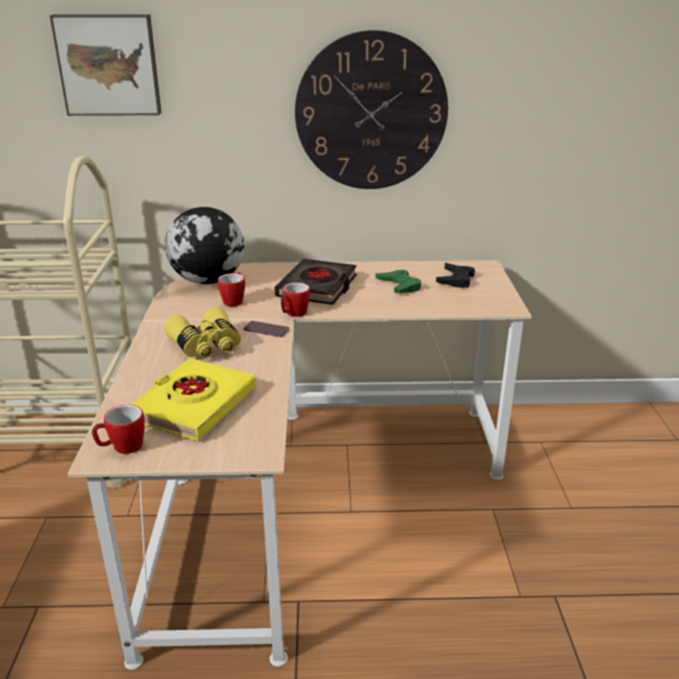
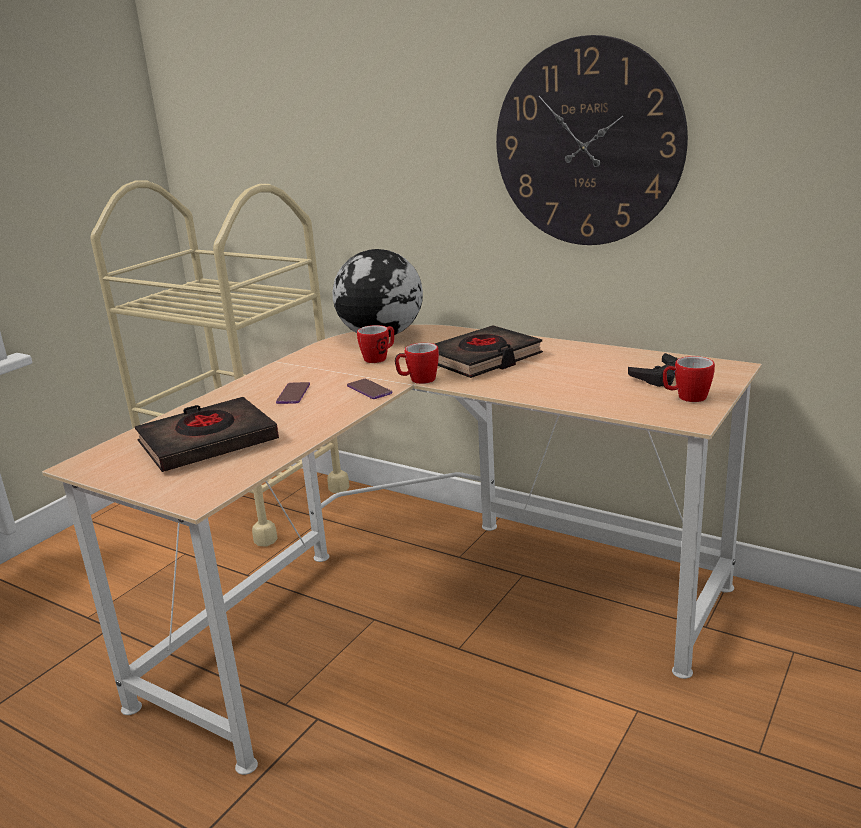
camera: 35 degrees right, 5 degrees down
(109, 65) = (321, 92): picture -> none
(122, 448) = (104, 462): mug -> mug (686, 397)
(194, 405) = (208, 442): yellow book -> black book
(206, 346) = (293, 394): yellow binoculars -> phone
(399, 286) = (579, 372): green game controller -> none

